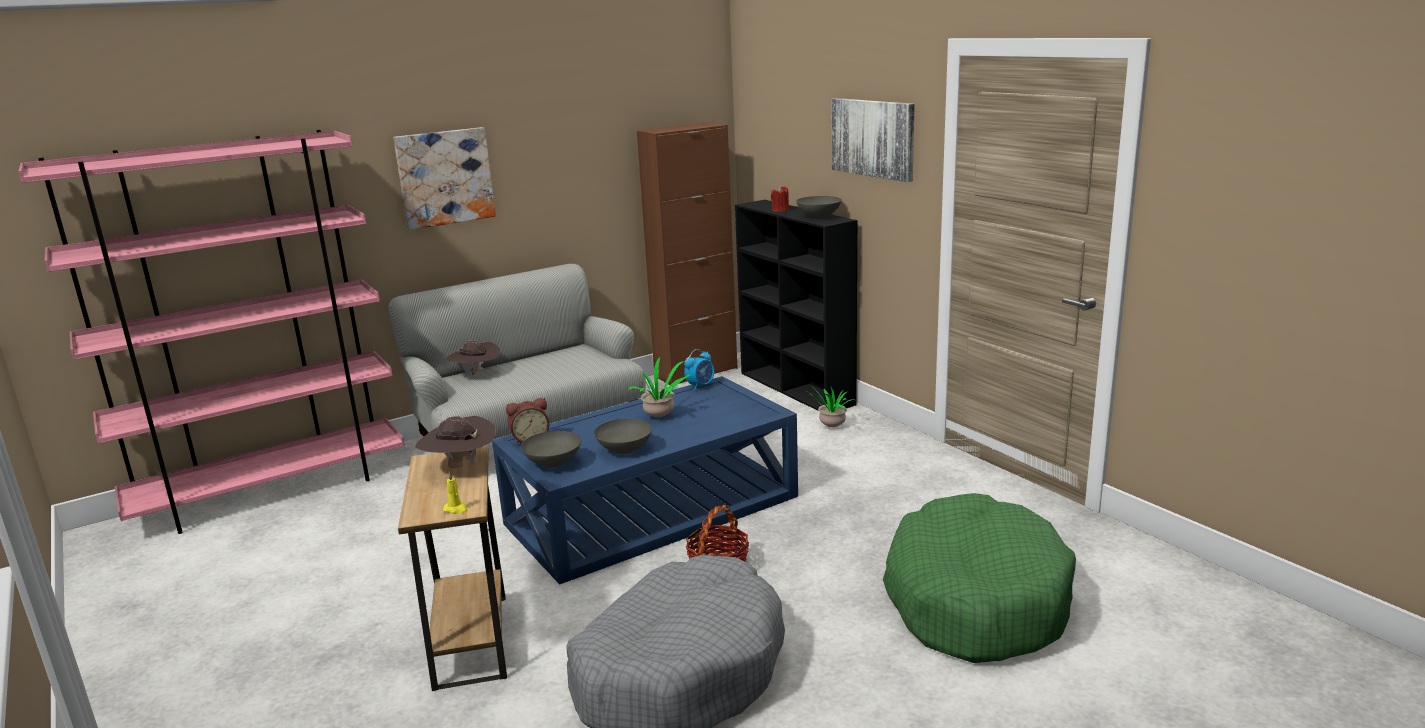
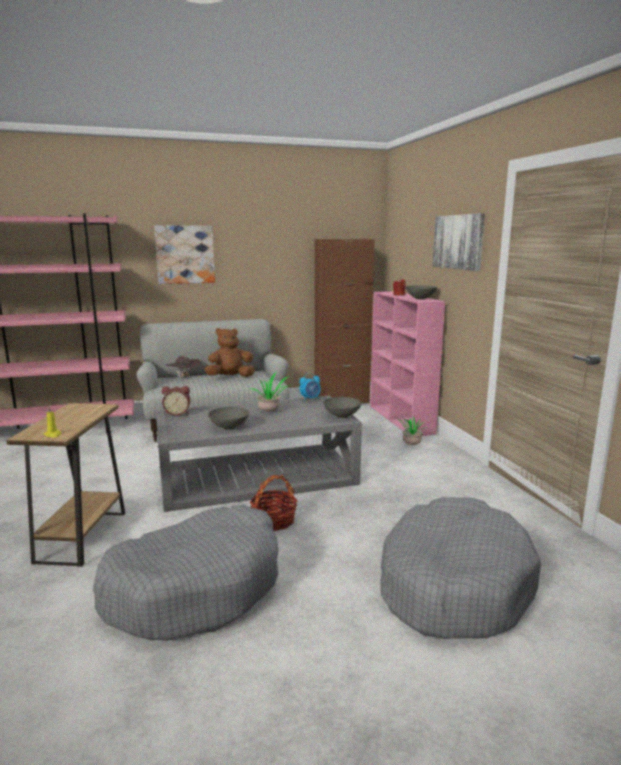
camera: 15 degrees right, 5 degrees down
(460, 466) = (87, 412): brown hat -> none
(548, 364) = (230, 377): none -> brown plush toy
(553, 463) = (177, 428): grey bowl -> grey bowl (342, 416)
(652, 509) = (257, 476): blue coffee table -> grey coffee table
(797, 389) = (401, 419): black bookcase -> pink bookcase
(975, 599) = (453, 583): green dog bed -> grey dog bed

